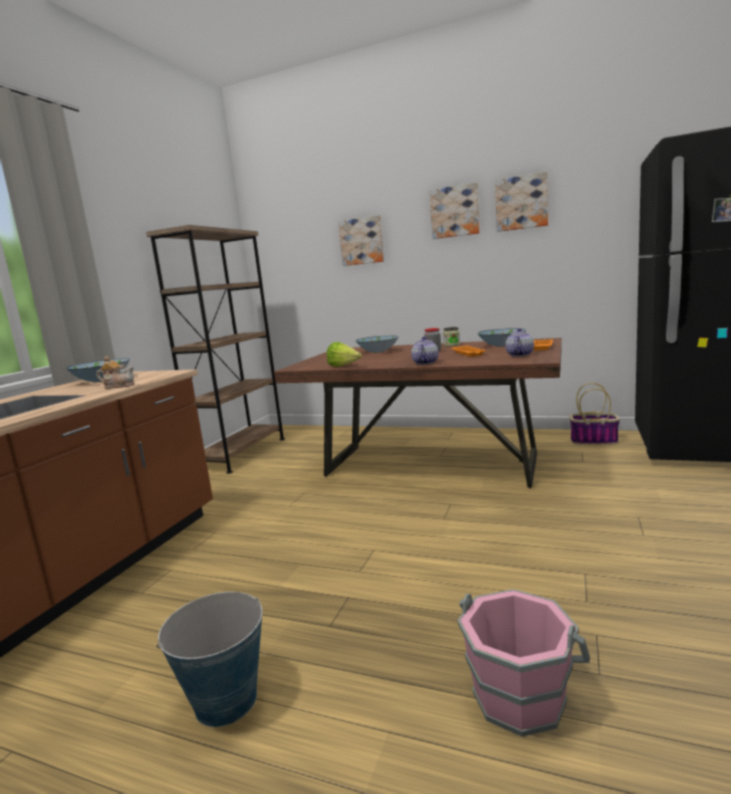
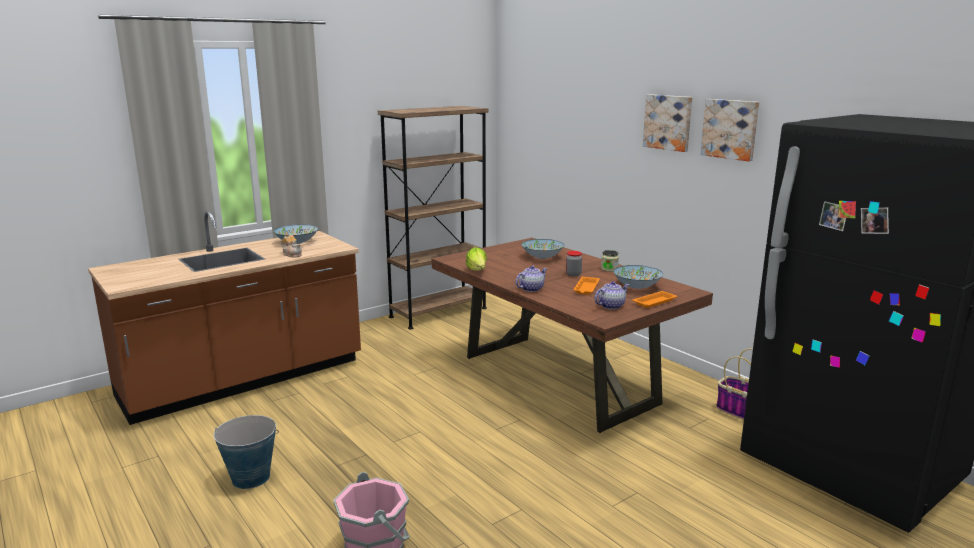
camera: 30 degrees right, 5 degrees up
(362, 241) = (586, 131): picture -> none

